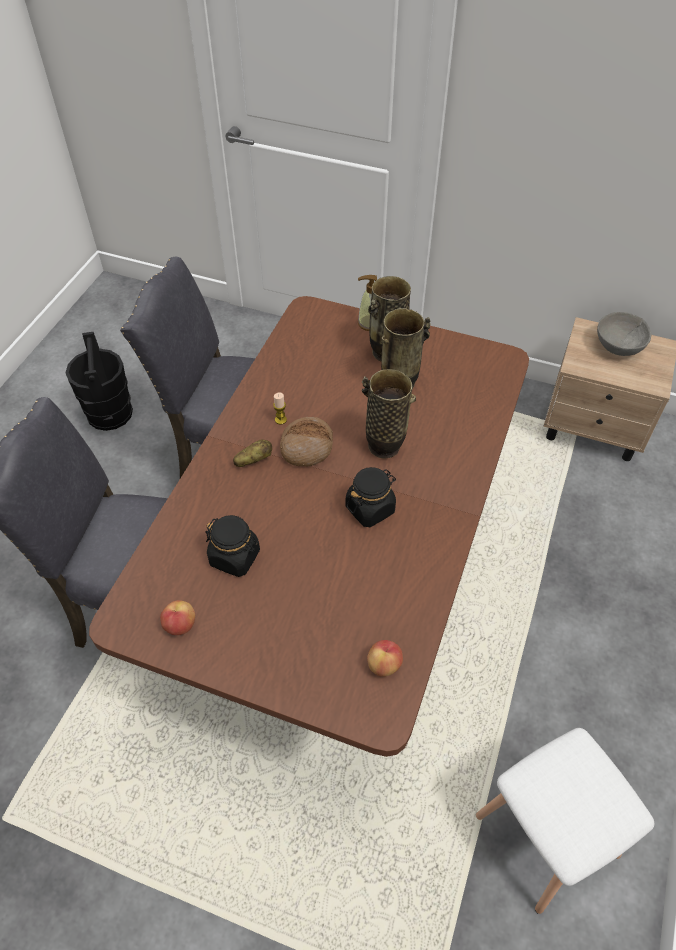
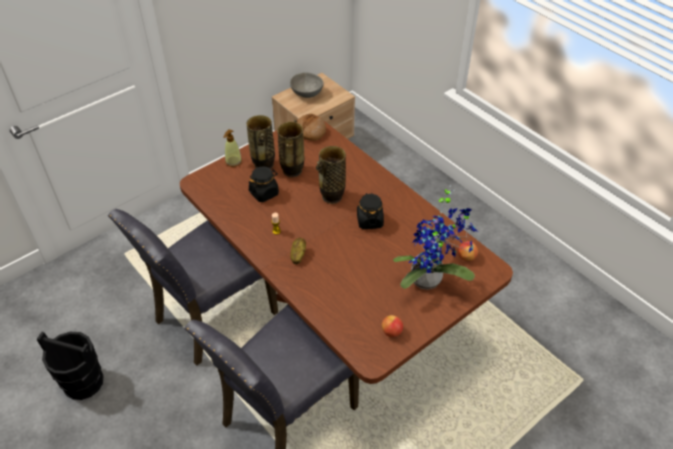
camera: 60 degrees left, 5 degrees down
(235, 557) = (362, 290): black jar -> black jar (264, 193)
(305, 633) = (430, 280): none -> potted plant
(307, 446) = (306, 228): bread -> bread (310, 131)
(545, 837) = (525, 294): white stool -> none

